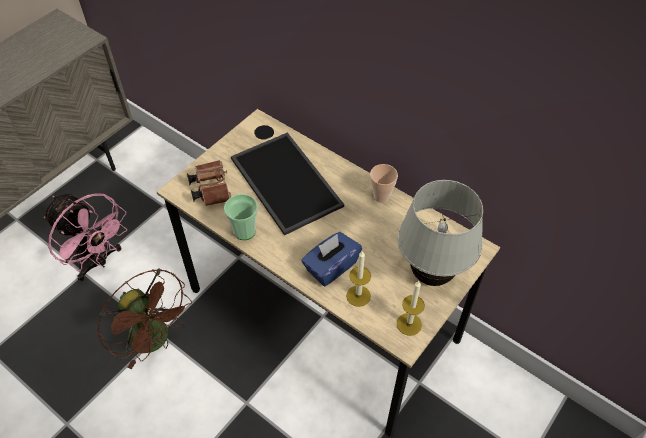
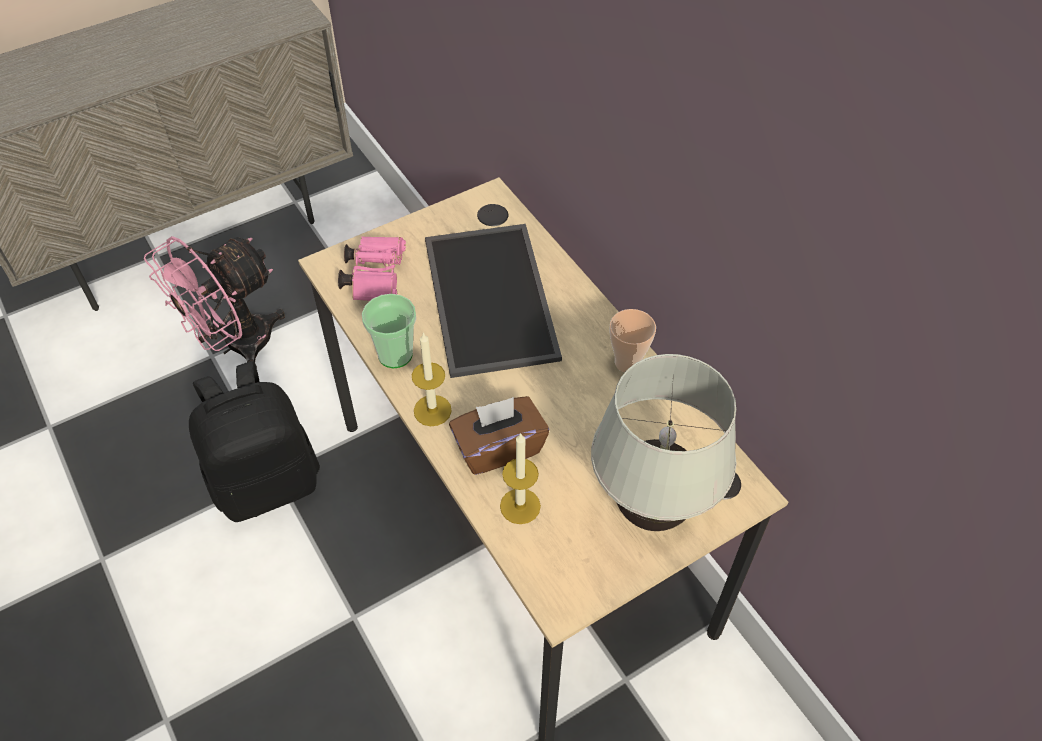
camera: 20 degrees right, 0 degrees up
(98, 262) = (236, 346): pink fan -> pink fan turned 75 degrees clockwise
(156, 340) = (267, 482): brown fan -> black backpack
(211, 188) = (376, 277): brown binoculars -> pink binoculars
(331, 267) = (498, 448): blue tissue box -> brown tissue box
(409, 324) = (579, 577): candle -> candle (432, 410)

